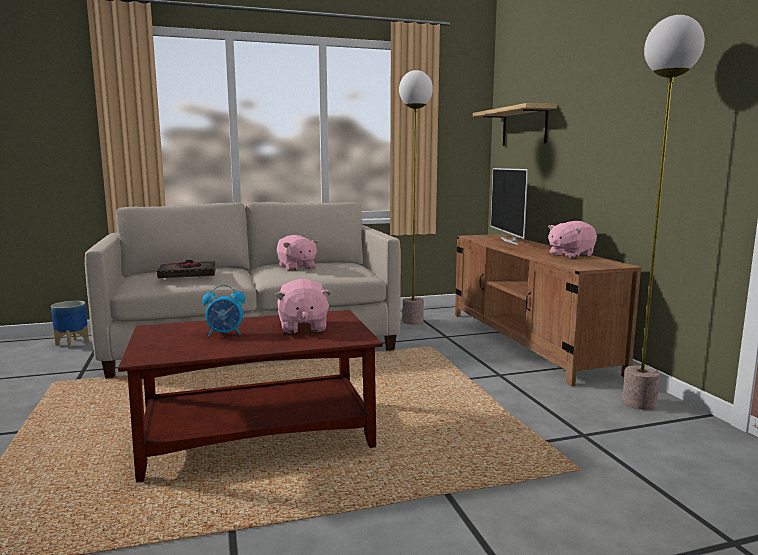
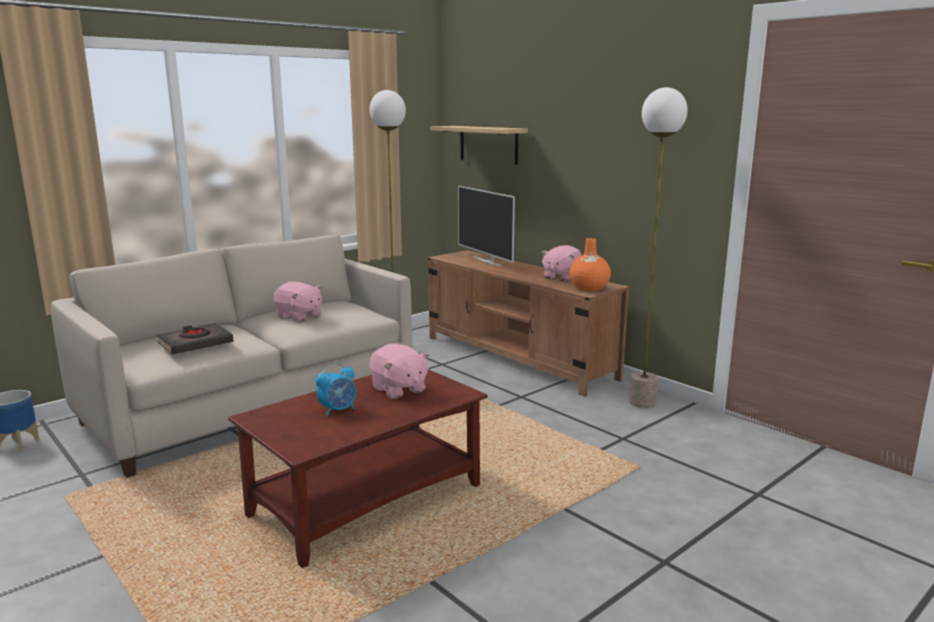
camera: 25 degrees left, 5 degrees up
(589, 264) = (588, 288): none -> orange vase

